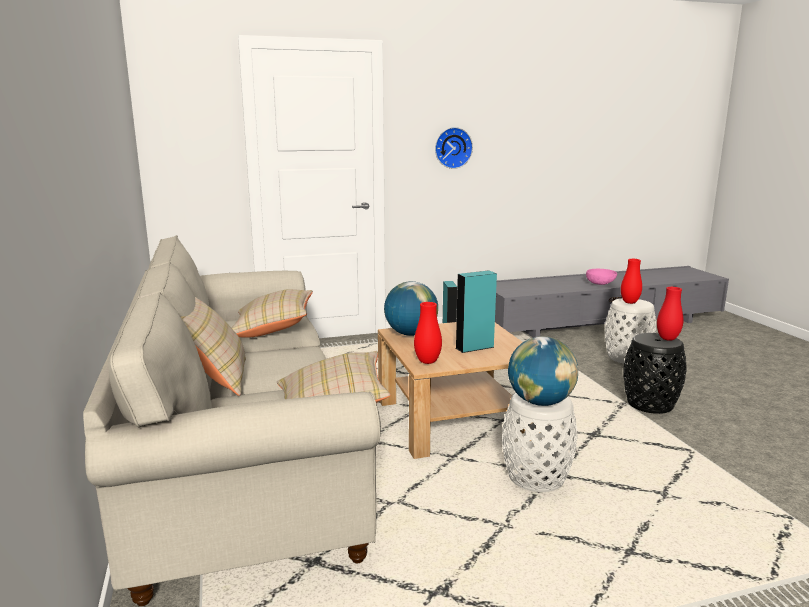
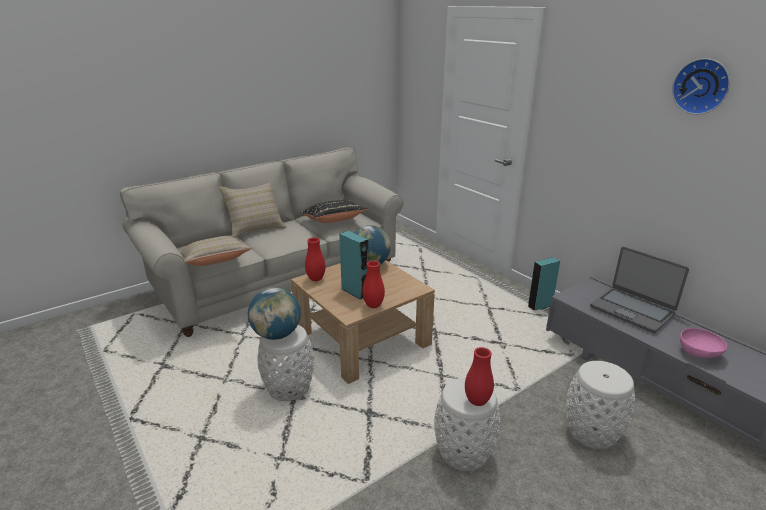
camera: 70 degrees right, 10 degrees up
(272, 329) = (333, 221): beige pillow -> black pillow
(452, 148) = (593, 127): wall clock -> wall clock (702, 86)
(540, 283) = (632, 310): none -> laptop
(629, 302) = (604, 373): red vase -> red vase (373, 305)
(650, 404) = (464, 452): black stool -> white stool

